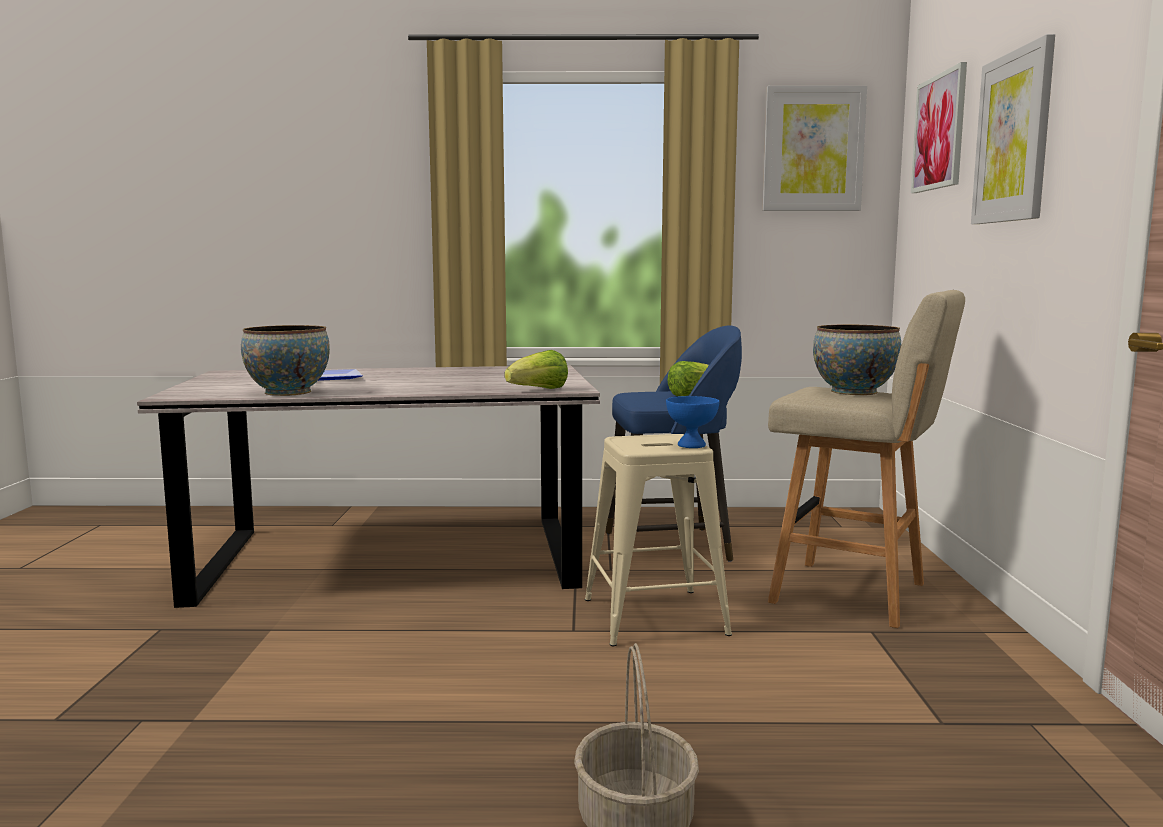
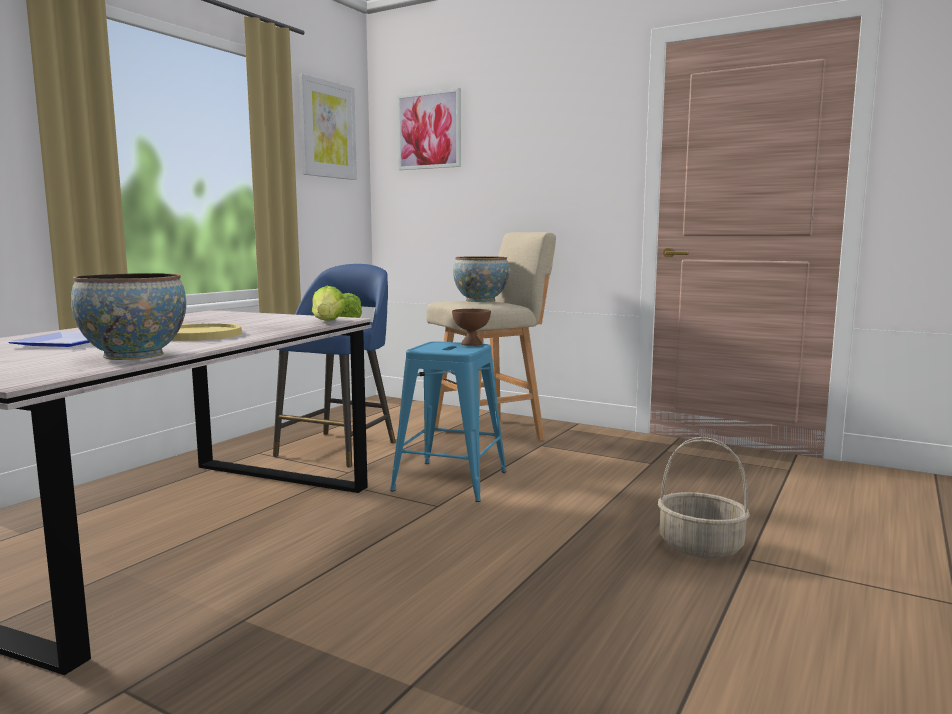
camera: 60 degrees left, 0 degrees up
(408, 385) = (199, 335): none -> yellow plate
(655, 616) = (450, 481): beige stool -> blue stool
(690, 445) = (471, 344): blue bowl -> brown bowl
(1013, 137) = (524, 142): picture -> none

